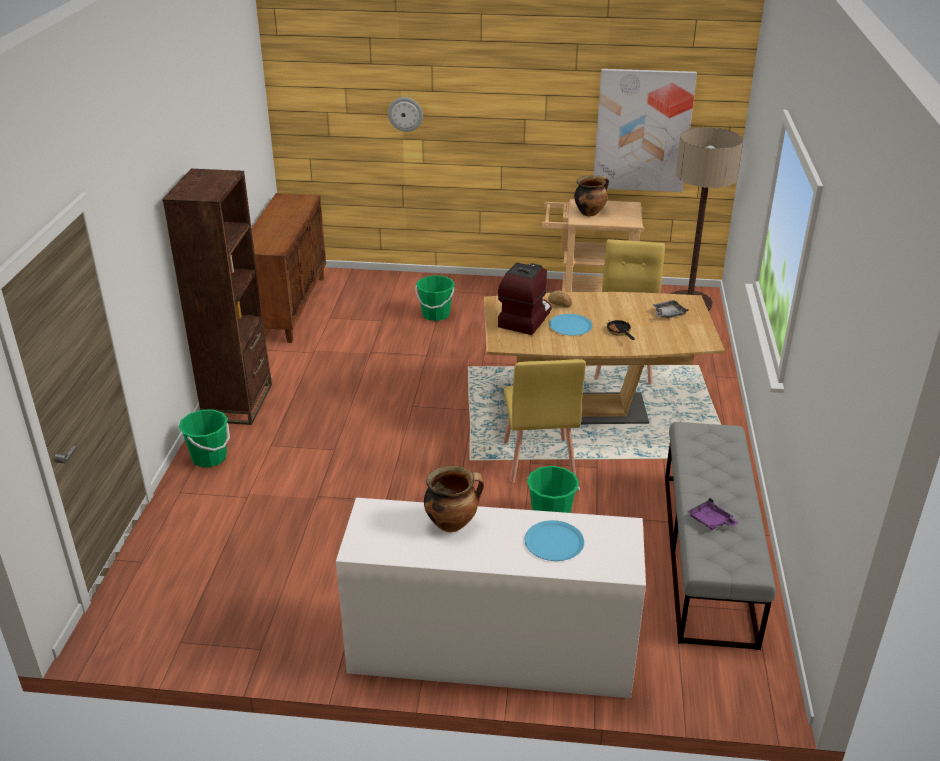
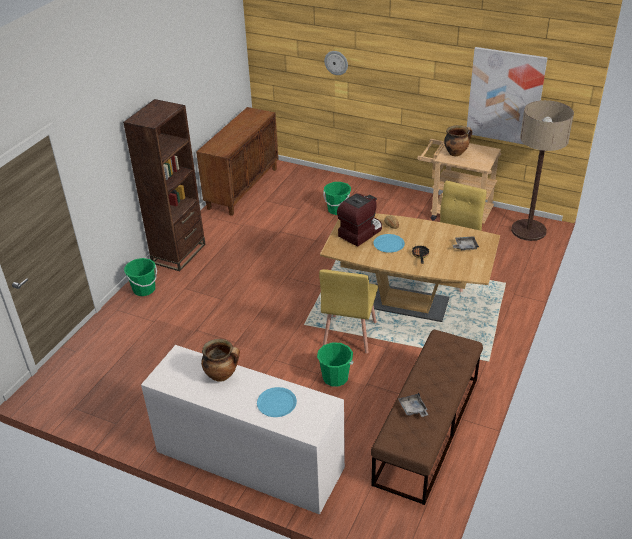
camera: 20 degrees right, 5 degrees up
(708, 556) = (427, 430): grey bench -> brown bench
(711, 521) = (413, 409): purple tray -> grey tray

